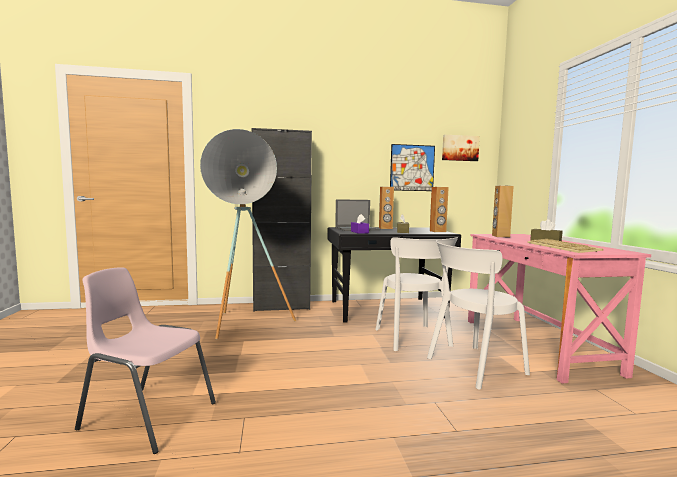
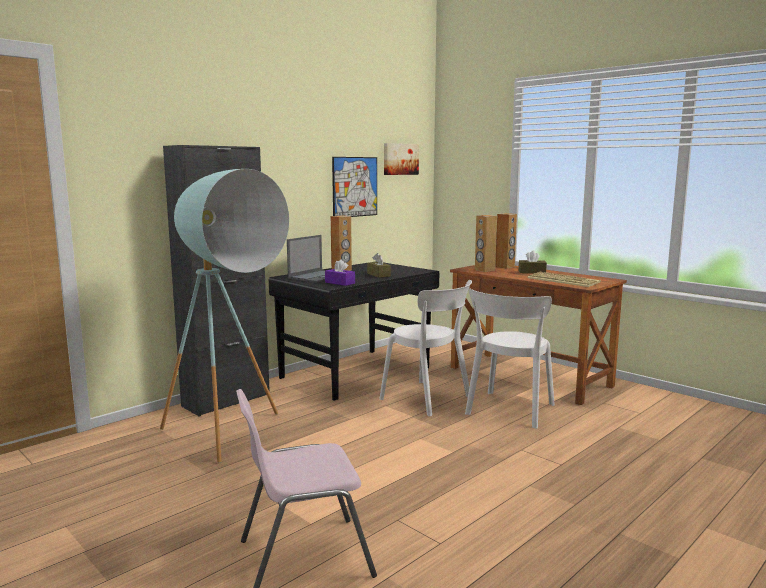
camera: 35 degrees left, 5 degrees up
(437, 231) = (408, 269): brown speaker -> brown speaker (505, 266)
(536, 345) = (529, 377): pink desk -> brown desk

